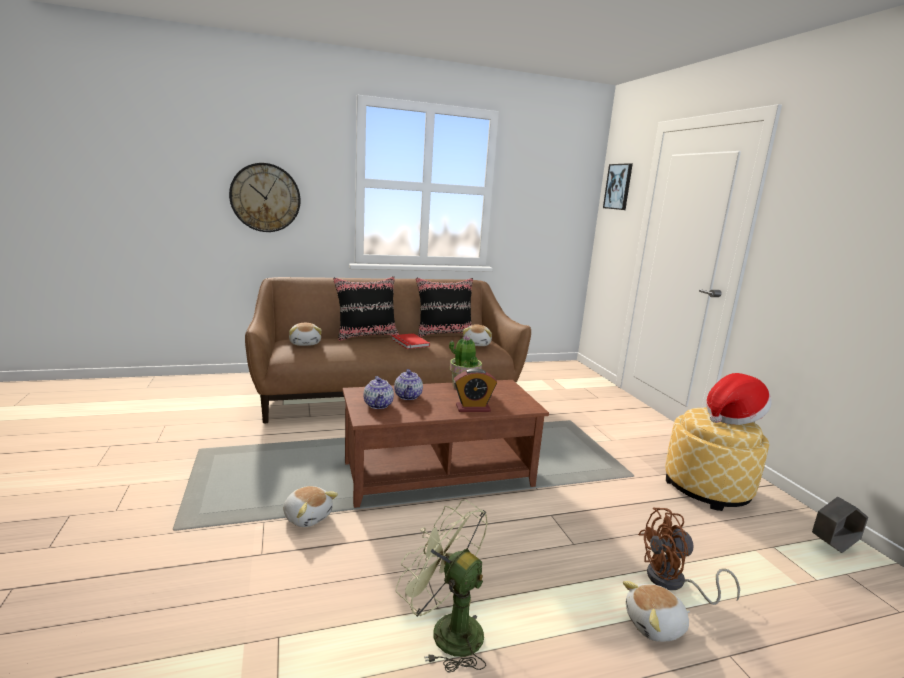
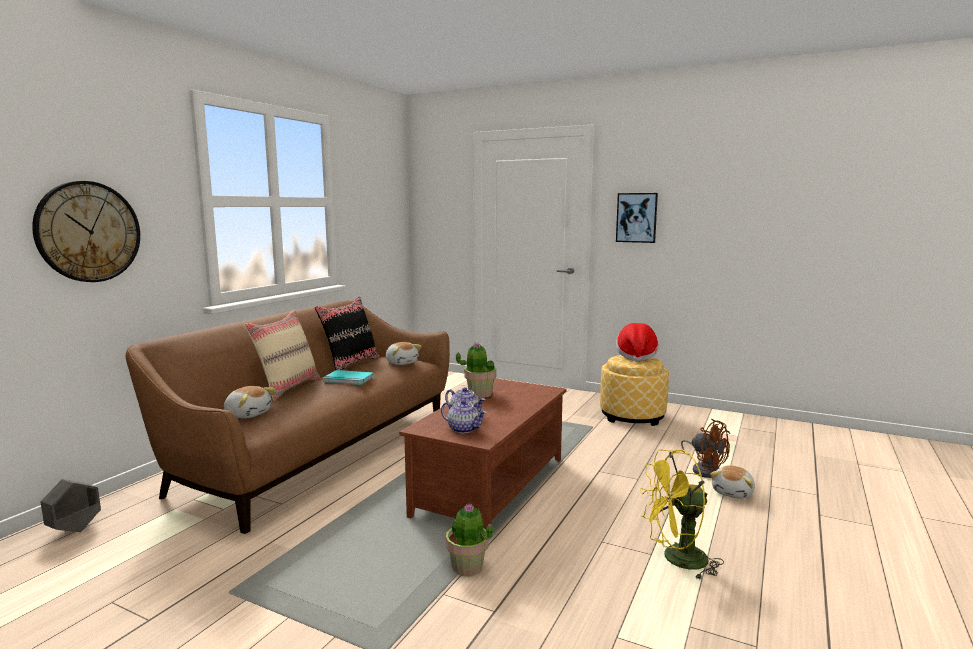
camera: 45 degrees left, 5 degrees down
(308, 516) = (467, 567): plush toy -> potted plant
(366, 336) = (287, 387): black pillow -> beige pillow
(409, 343) = (348, 379): red book -> turquoise book
(446, 630) = (676, 560): green fan -> yellow fan
(473, 408) = (524, 404): alarm clock -> none
(618, 186) = (434, 190): picture -> picture (636, 217)
(673, 583) = (704, 470): brown fan -> brown fan turned 75 degrees counterclockwise
(832, 546) = (717, 418): grey planter -> grey planter (75, 529)

